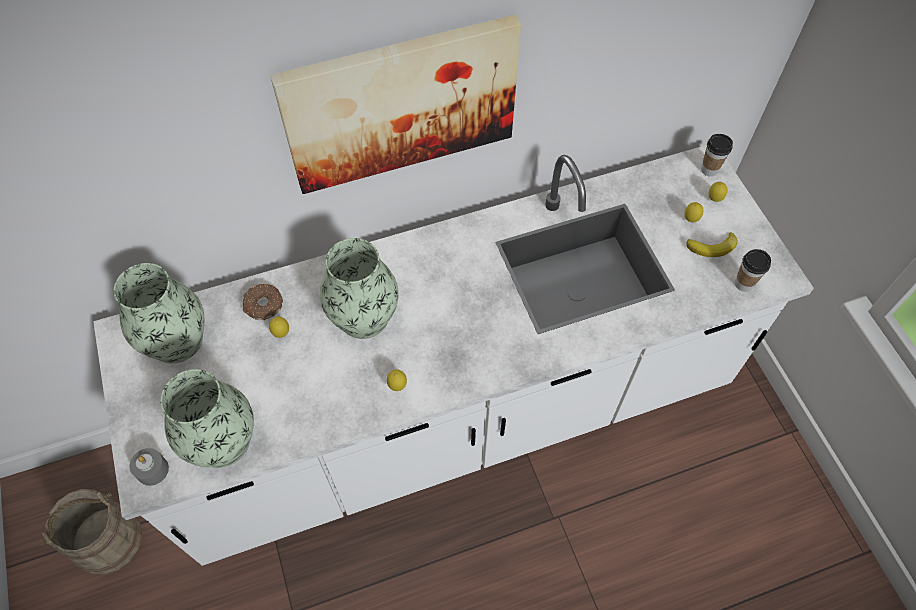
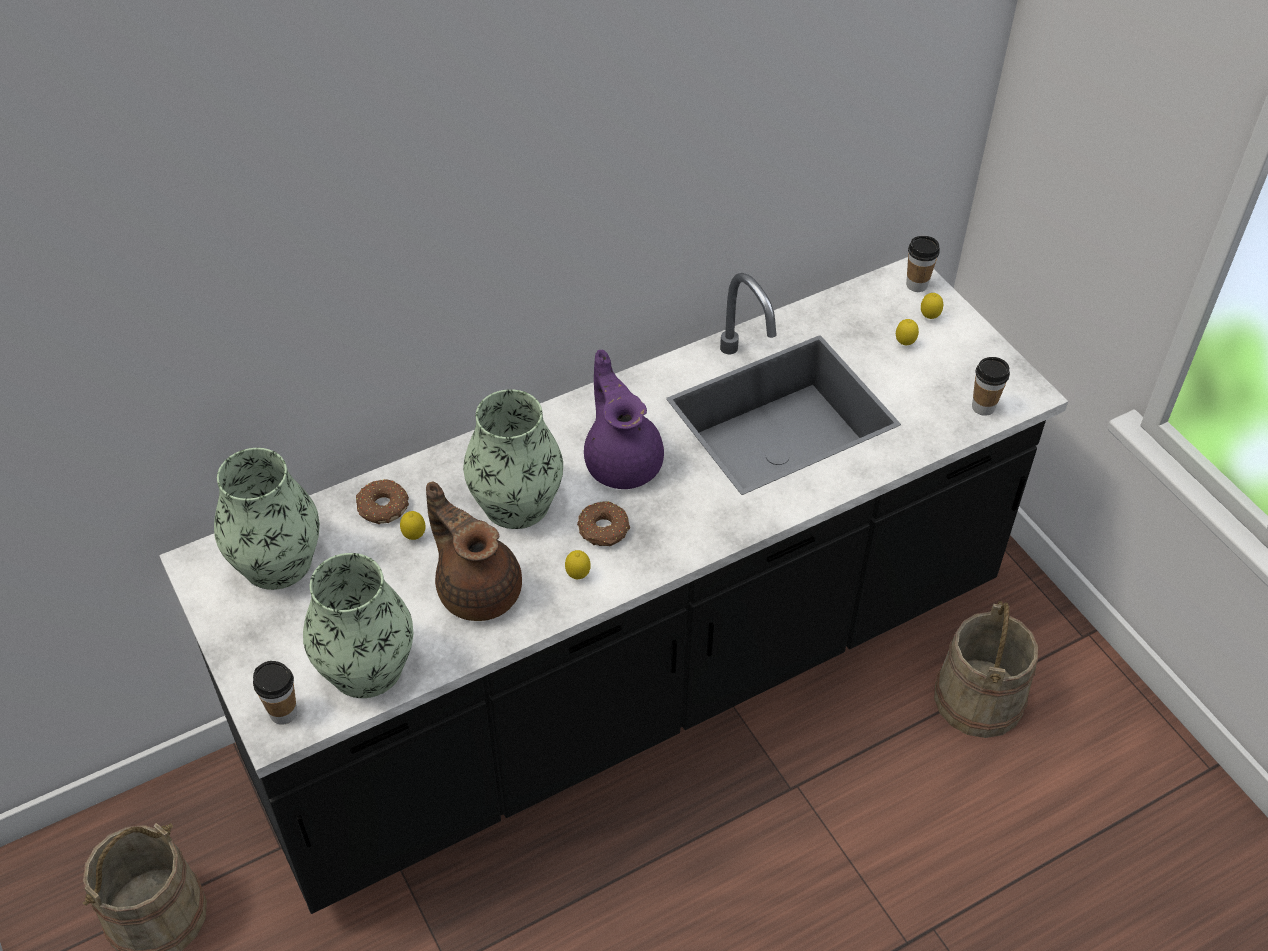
camera: 10 degrees left, 10 degrees down
(152, 470) = (283, 712): grey candle -> cup
(319, 385) = (477, 588): none -> brown teapot
(401, 103) = (543, 223): picture -> none
(425, 349) = (603, 530): none -> donut
(451, 291) = (622, 461): none -> purple teapot
(458, 416) = (632, 679): white counter -> black counter
(701, 469) = (978, 698): none -> beige bucket
(713, 247) = (938, 371): banana -> none

